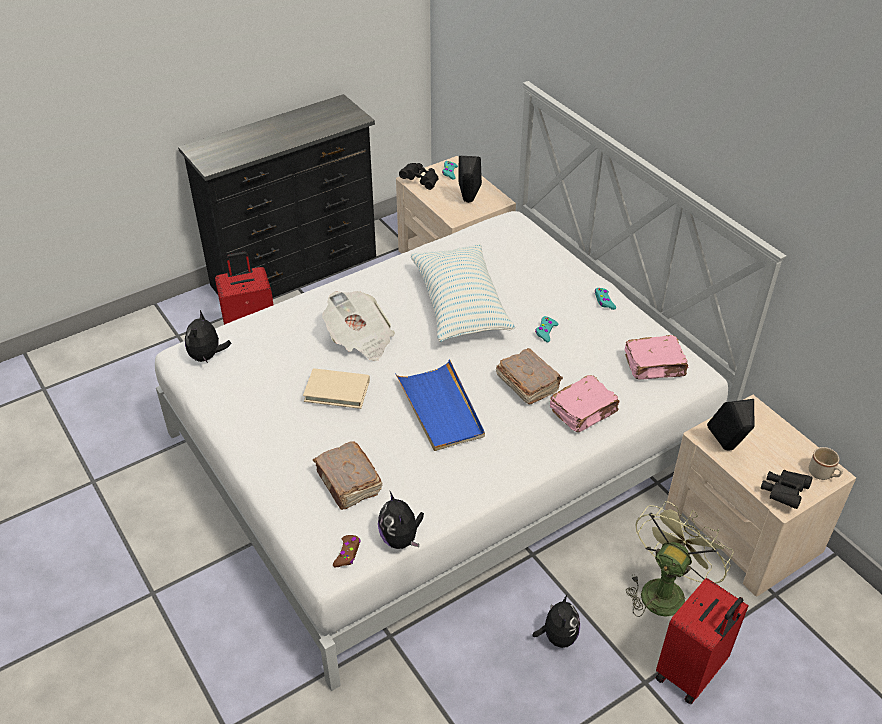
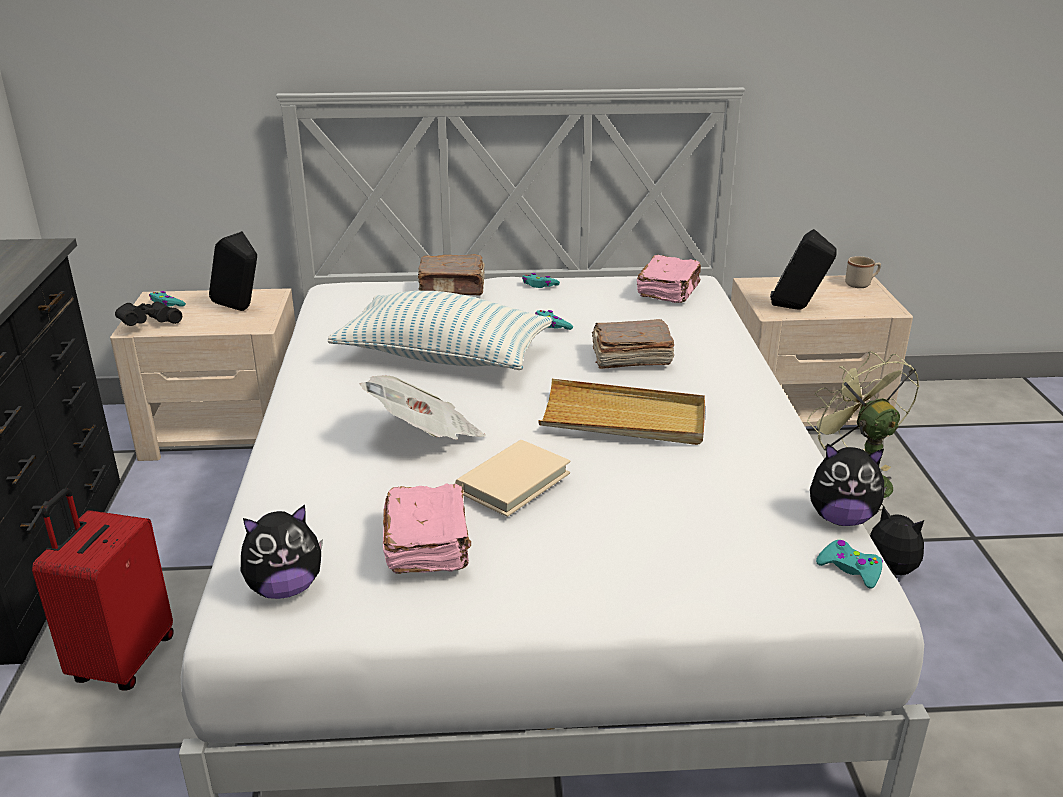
camera: 60 degrees left, 15 degrees down
(207, 356) = (285, 588): plush toy -> plush toy turned 60 degrees counterclockwise
(347, 554) = (850, 569): brown game controller -> turquoise game controller
(348, 483) = (710, 528): brown book -> brown book (453, 288)
(440, 408) = (623, 419): blue tray -> beige tray
(584, 412) = (706, 342): pink book -> pink book (428, 544)
(691, 672) = (970, 505): red suitcase -> none
(783, 493) = (875, 305): black binoculars -> none

